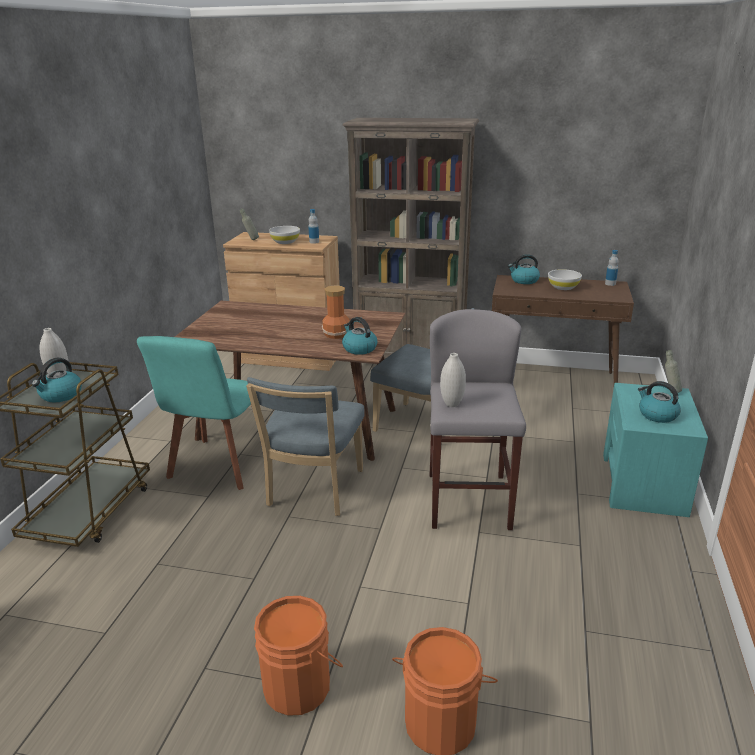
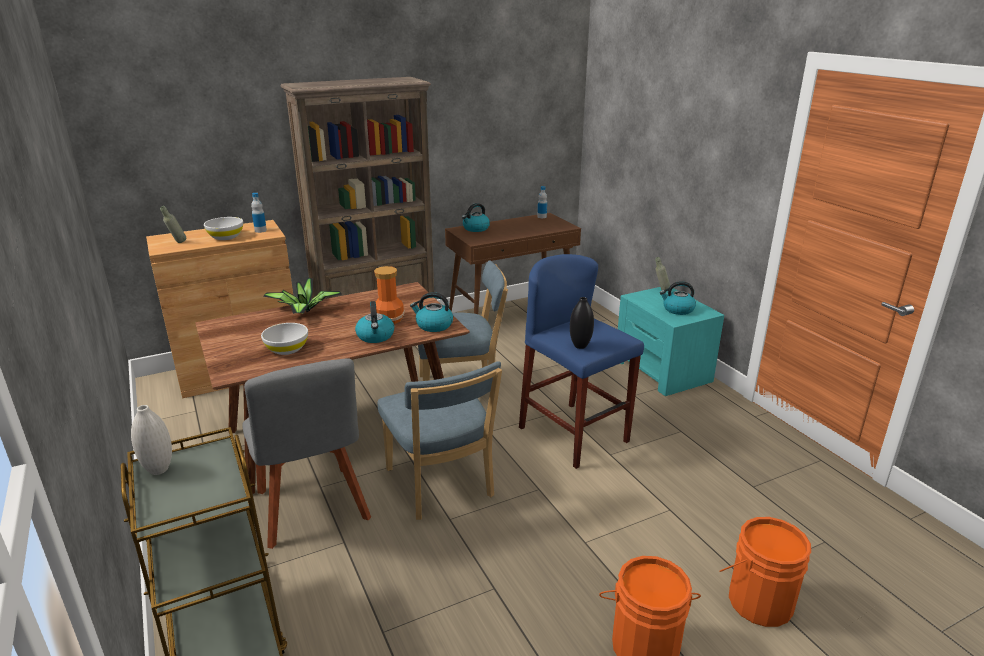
camera: 40 degrees left, 0 degrees up
(60, 395) = (203, 487): kettle -> kettle (375, 336)
(218, 466) = (313, 509): turquoise chair -> grey chair
(292, 312) = (305, 311): none -> potted plant
(452, 404) = (580, 346): white vase -> black vase
(469, 501) = (573, 434): grey stool -> blue stool
(563, 287) = (514, 227): white bowl -> white bowl (287, 349)

